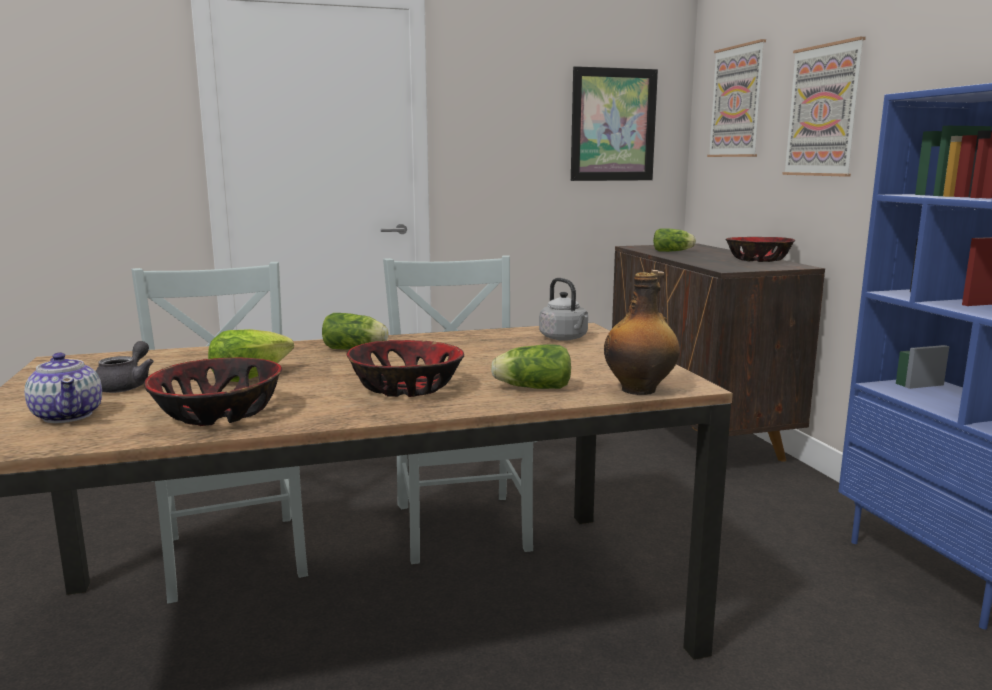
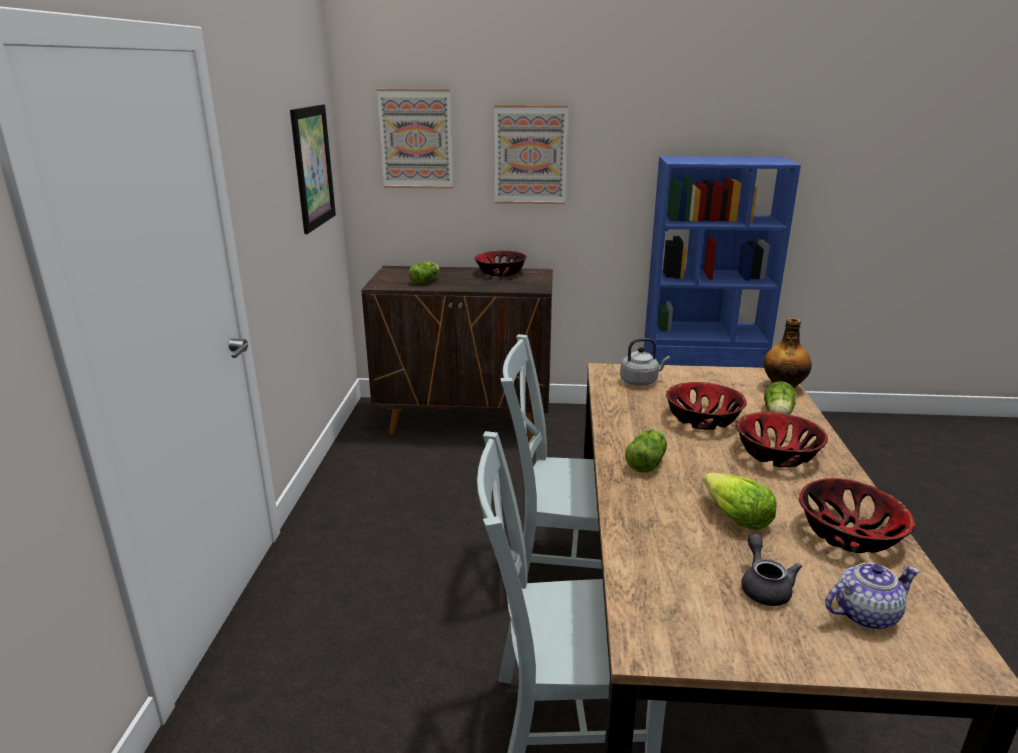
camera: 70 degrees left, 10 degrees up
(126, 386) = (764, 586): grey teapot -> grey teapot turned 60 degrees clockwise
(480, 360) = (702, 419): none -> bowl

